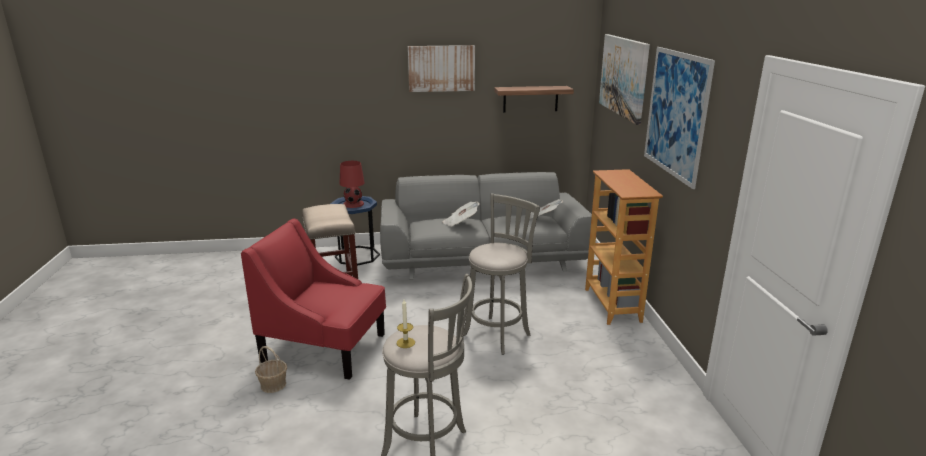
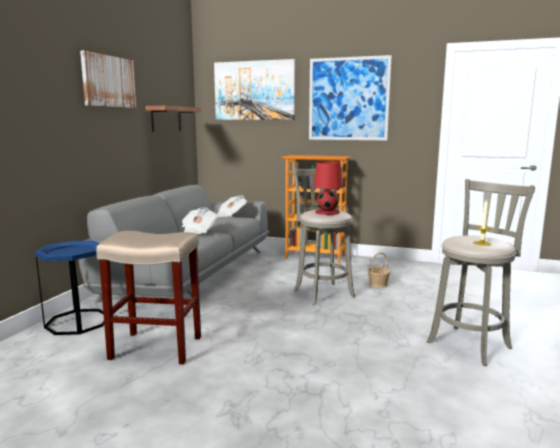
camera: 65 degrees left, 10 degrees down
(273, 385) = (338, 413): basket -> basket (378, 284)
(324, 347) = (278, 369): red armchair -> none
(353, 204) = (70, 250): red table lamp -> red table lamp (327, 212)

